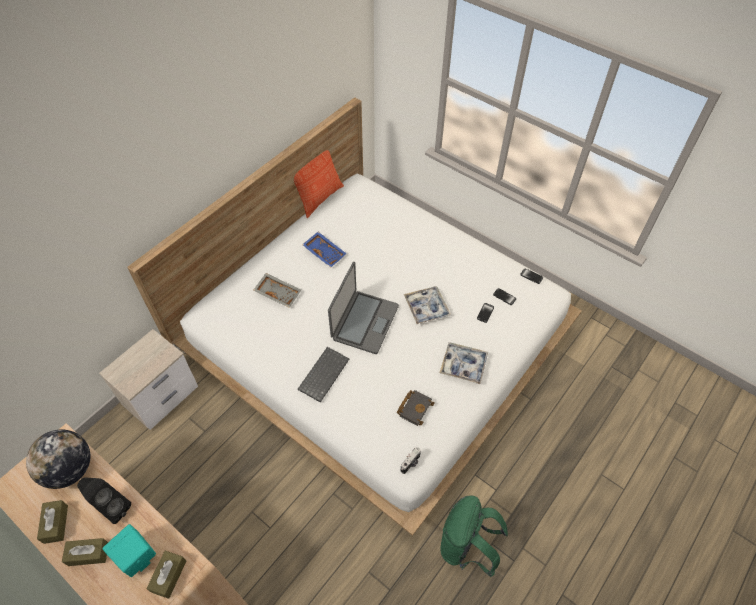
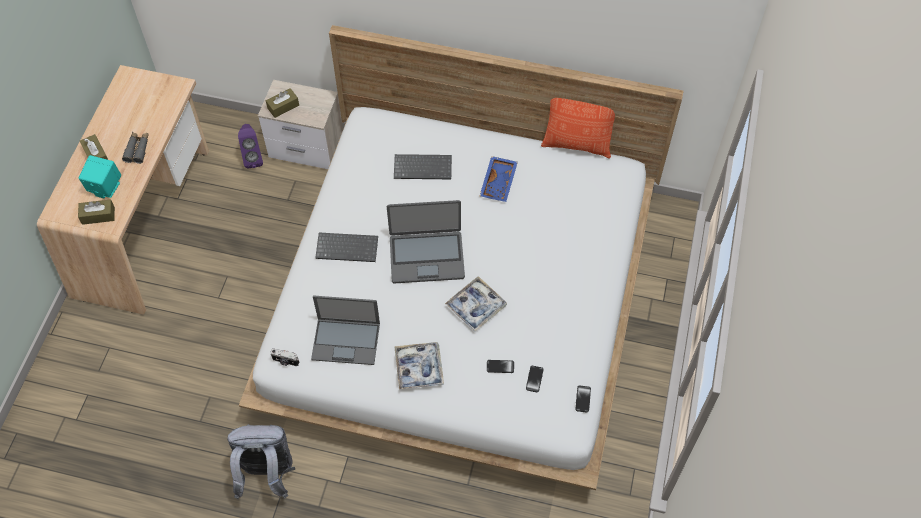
camera: 65 degrees right, 5 degrees up
(56, 524) = (111, 122): brown tissue box -> brown tissue box (283, 106)
(70, 469) = (156, 105): globe -> none
(112, 507) = (137, 149): black speaker -> grey binoculars
(141, 444) = (253, 158): none -> purple speaker
(278, 293) = (423, 167): grey tray -> keyboard
(414, 407) = (347, 341): black book -> laptop
(466, 547) = (267, 474): green backpack -> grey backpack

